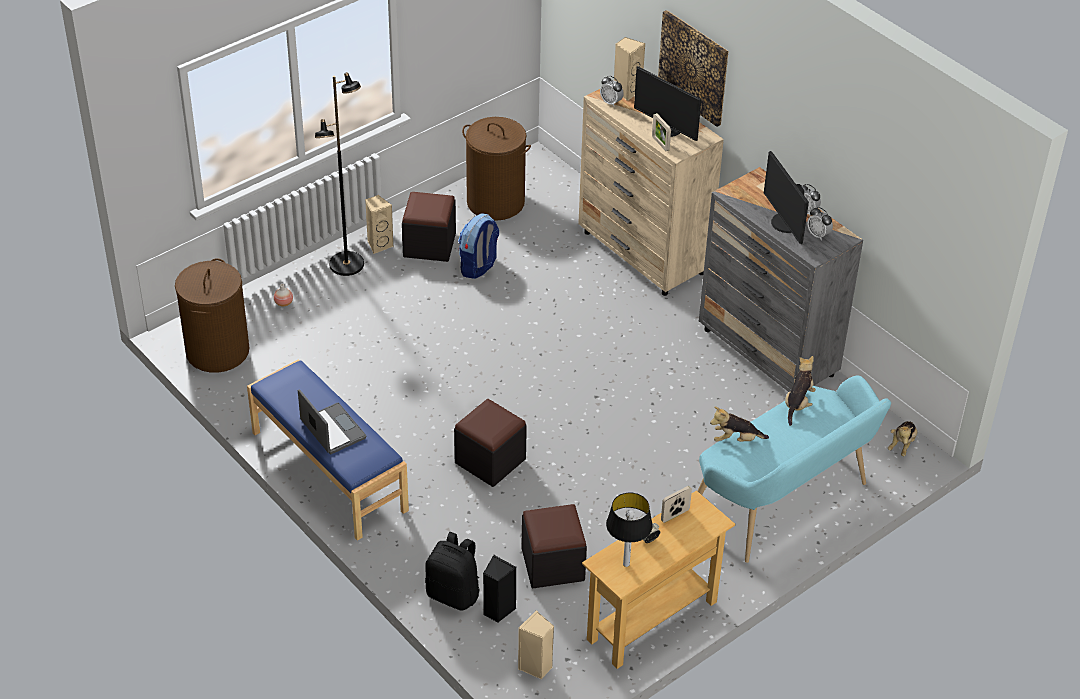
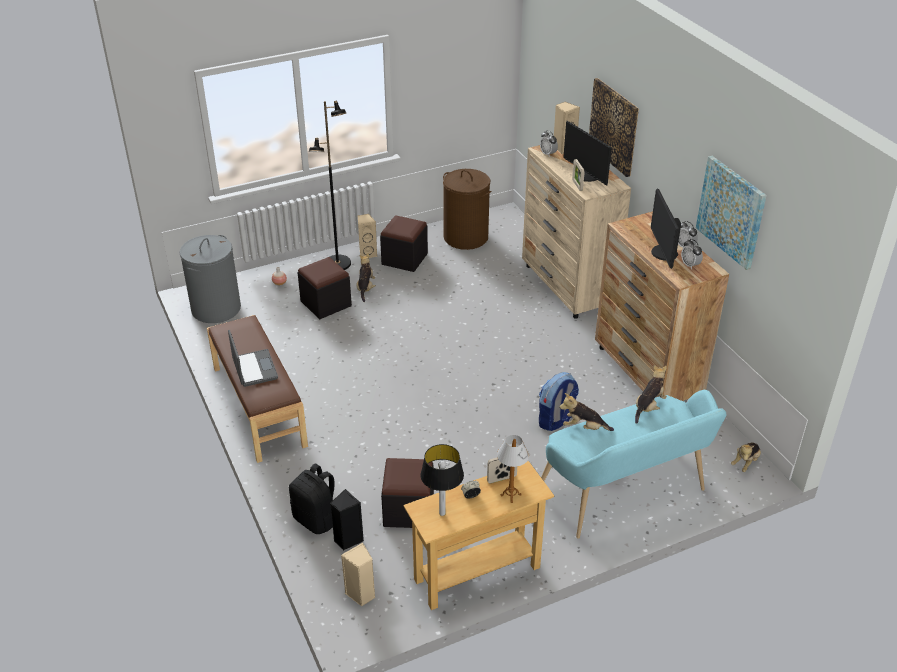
camera: 15 degrees right, 5 degrees down
(217, 351) = (216, 308): brown laundry basket -> grey laundry basket
(328, 471) = (258, 406): blue bench -> brown bench
(396, 294) = (365, 288): none -> plush toy
(478, 267) = (436, 278): backpack -> backpack (556, 420)
(490, 461) = (389, 419): black ottoman -> black ottoman (326, 304)
(690, 531) = (510, 495): none -> table lamp
(768, 353) = (647, 373): grey dresser -> brown dresser
(860, 173) = (731, 211): none -> picture

